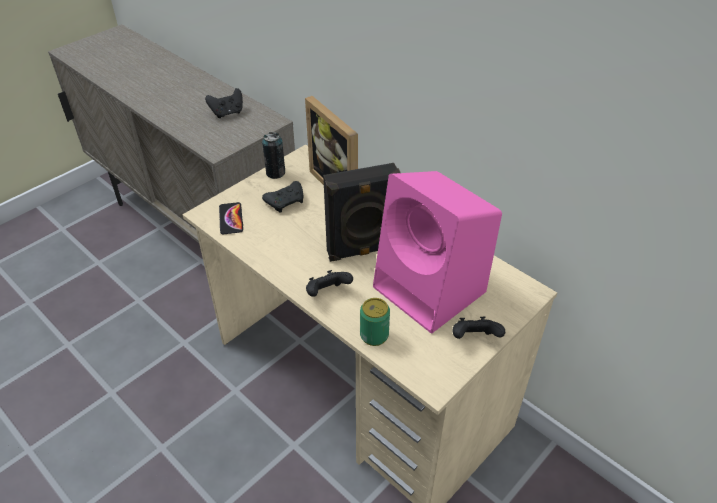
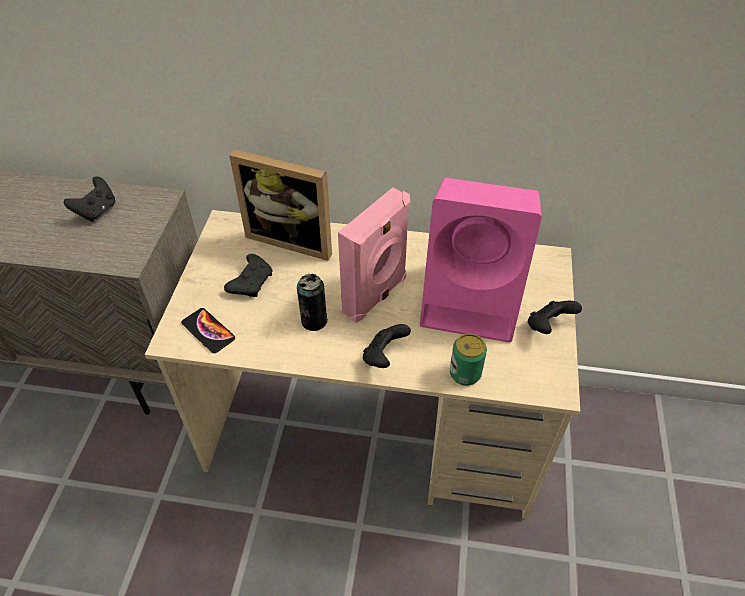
camera: 35 degrees left, 5 degrees up
(275, 173) = (209, 256): can -> can (314, 321)
(362, 251) = (376, 296): black speaker -> pink speaker

